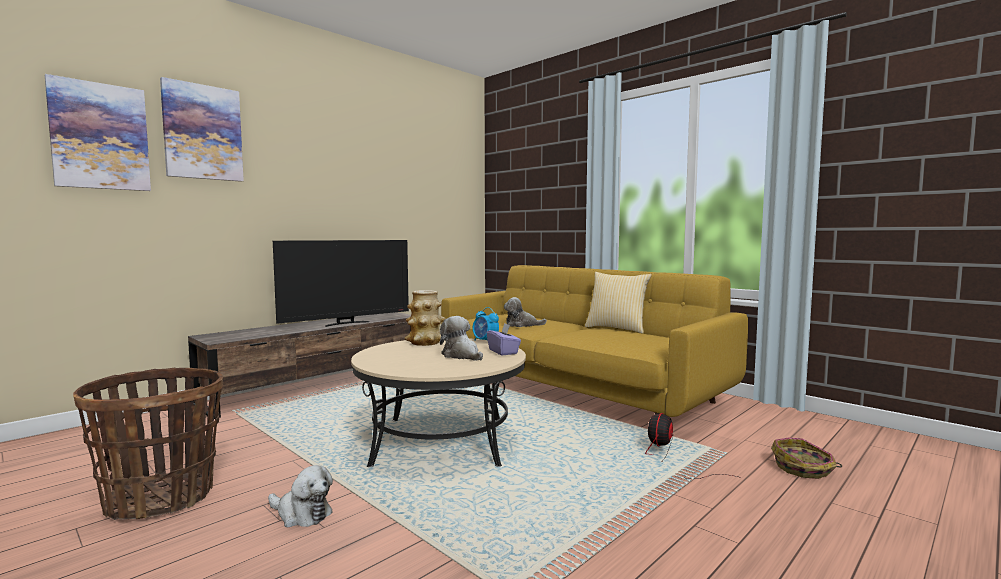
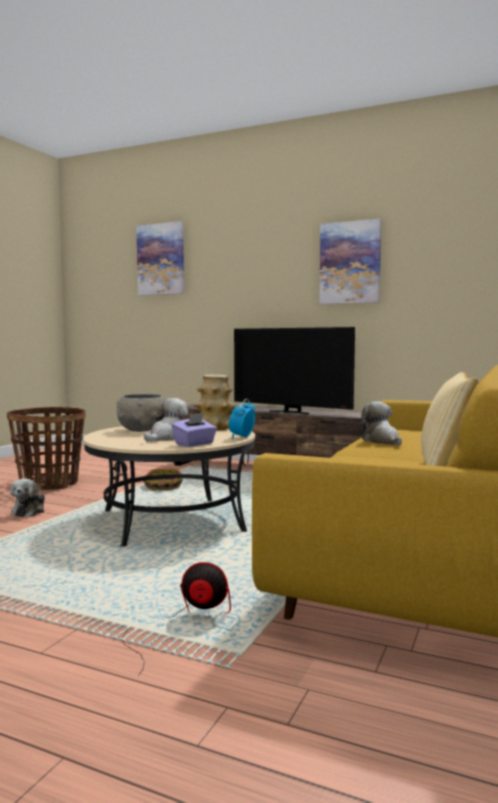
camera: 70 degrees right, 0 degrees up
(203, 132) = (217, 243): picture -> picture (350, 263)
(400, 359) = (142, 430): none -> grey bowl
(803, 469) = (197, 744): basket -> basket (162, 487)

